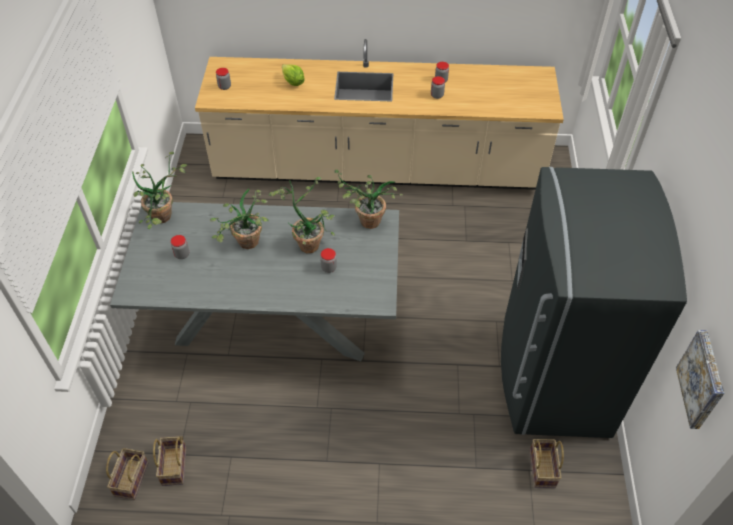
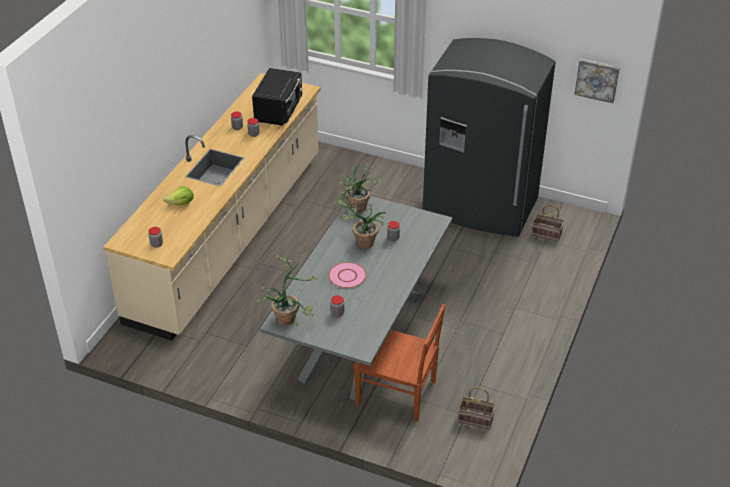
camera: 70 degrees left, 10 degrees down
(131, 478) = (476, 447): basket -> none
(195, 378) = (398, 393): none -> brown chair
(246, 246) = (347, 276): potted plant -> pink plate
(493, 101) = (279, 110): none -> black microwave

